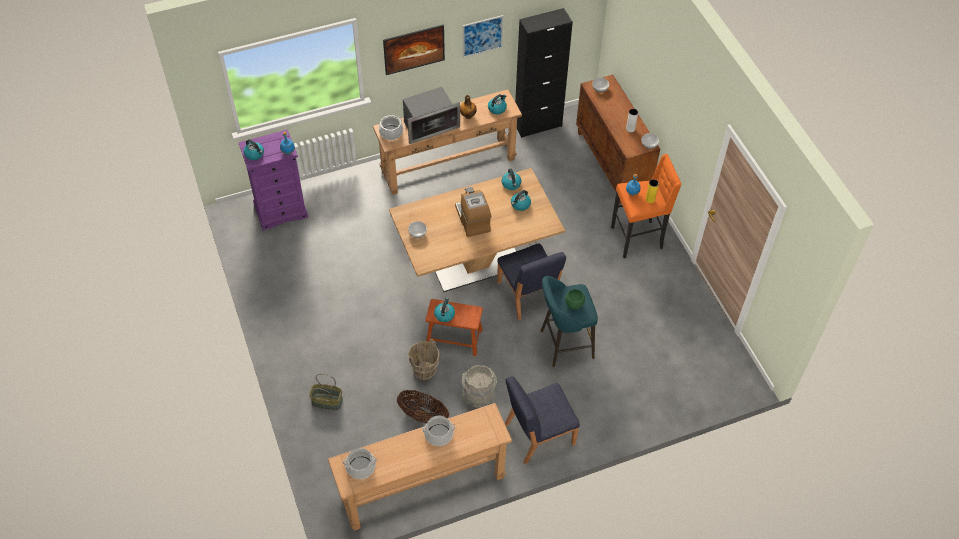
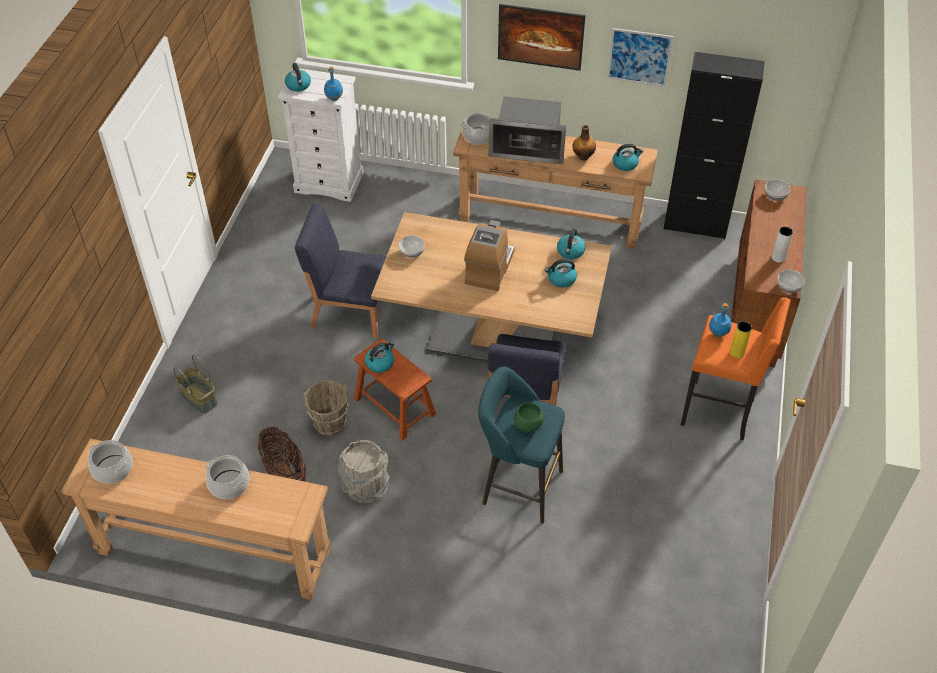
camera: 35 degrees right, 5 degrees down
(281, 211) = (329, 182): purple dresser -> white dresser
(538, 434) = (397, 573): blue chair -> blue chair (350, 310)

